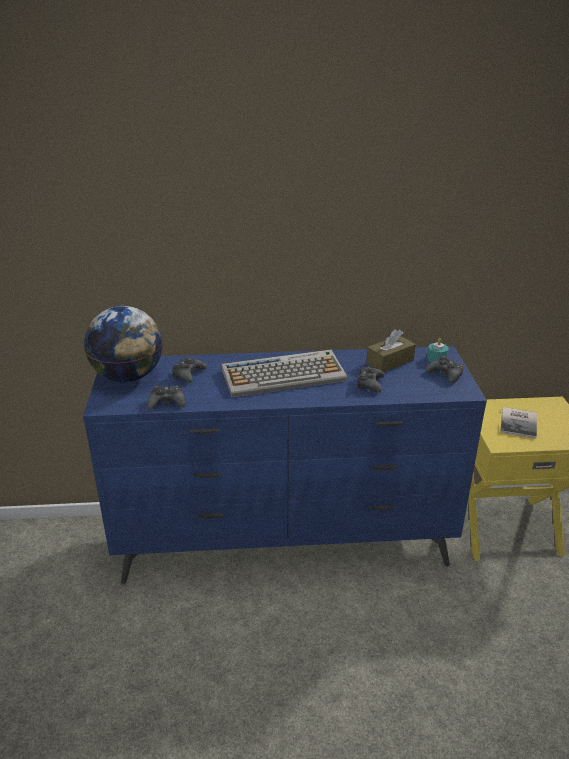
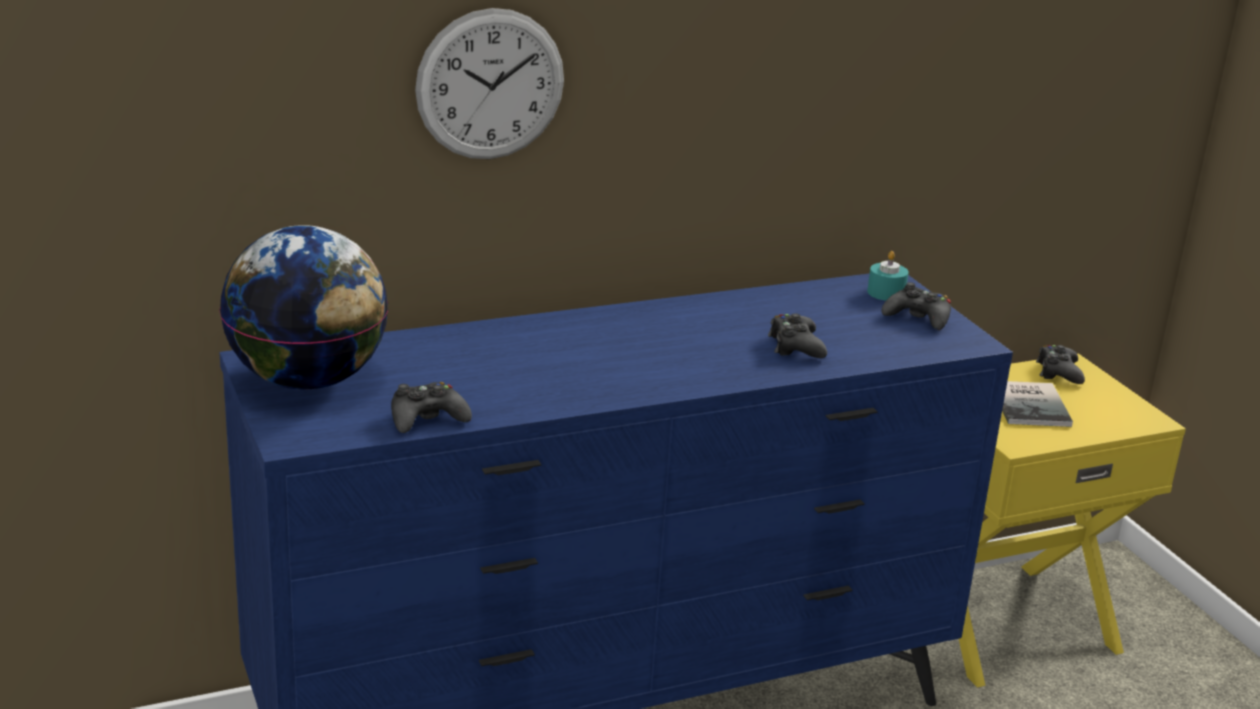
camera: 20 degrees left, 5 degrees down
(188, 374) = (432, 364): black game controller -> black game controller (1058, 372)
(226, 242) = (490, 84): none -> wall clock
(284, 375) = (625, 346): keyboard -> none
(390, 362) = (807, 306): brown tissue box -> none

